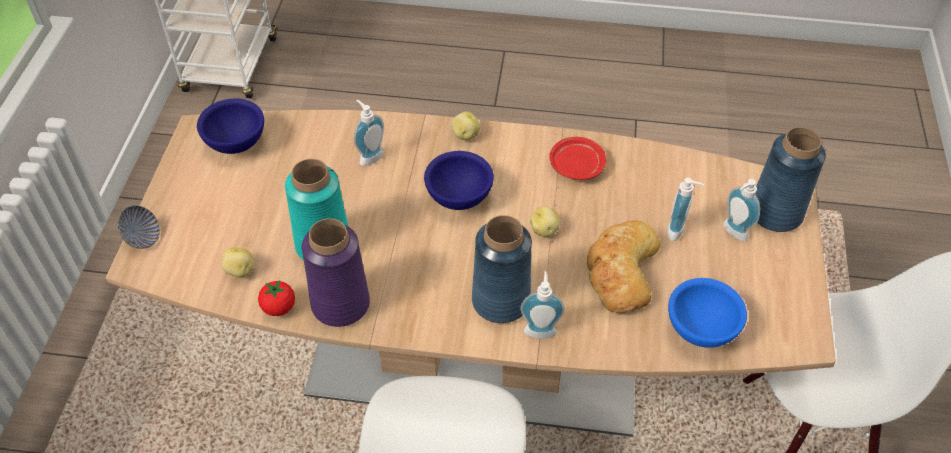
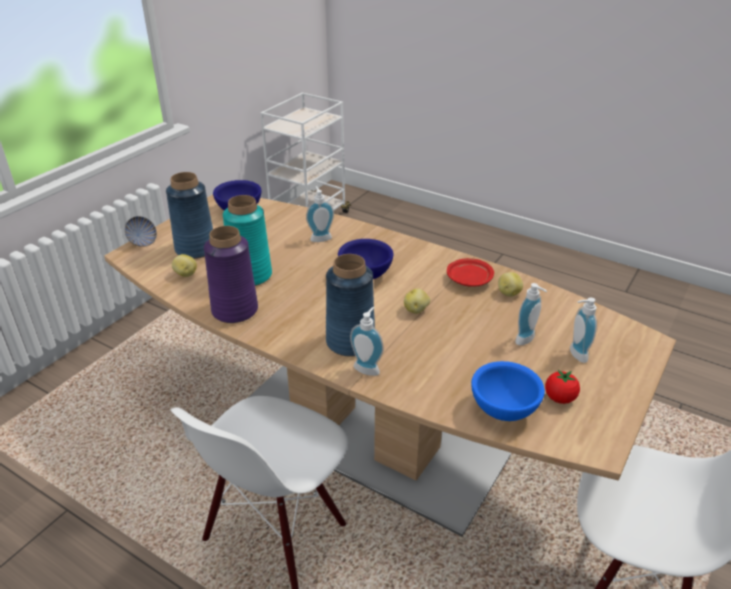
camera: 25 degrees right, 15 degrees down
(279, 307) = (193, 300): tomato -> tomato (559, 398)
(465, 135) = (396, 242): potato -> potato (508, 293)
(621, 270) = (460, 351): bread -> none
(775, 213) = (624, 352): blue vase -> blue vase (195, 249)

